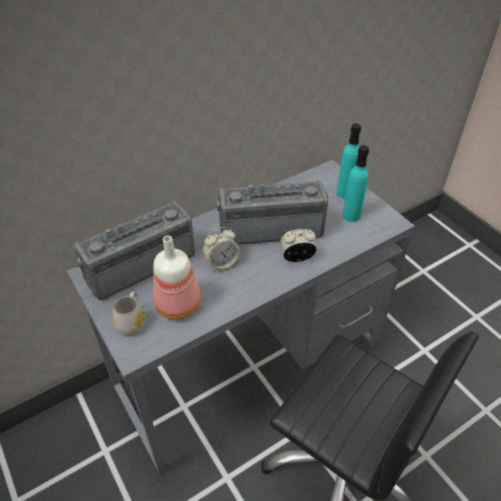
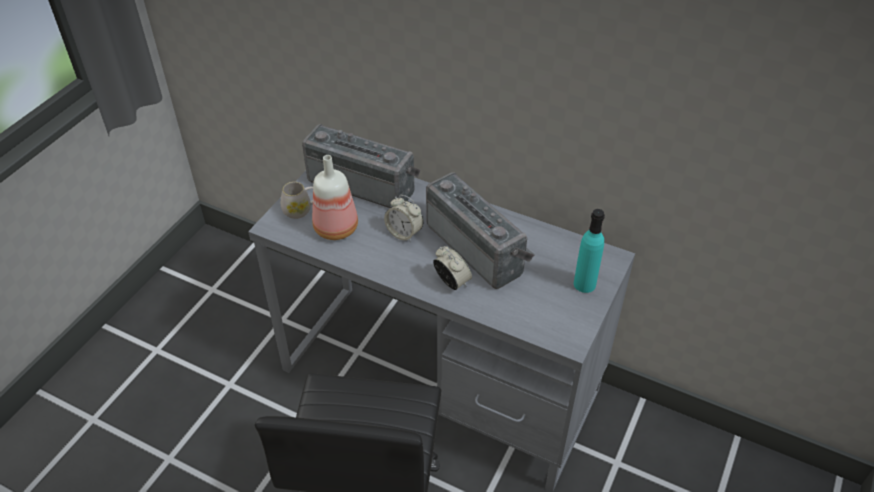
camera: 60 degrees right, 0 degrees up
(351, 215) = (550, 302): turquoise bottle -> none

